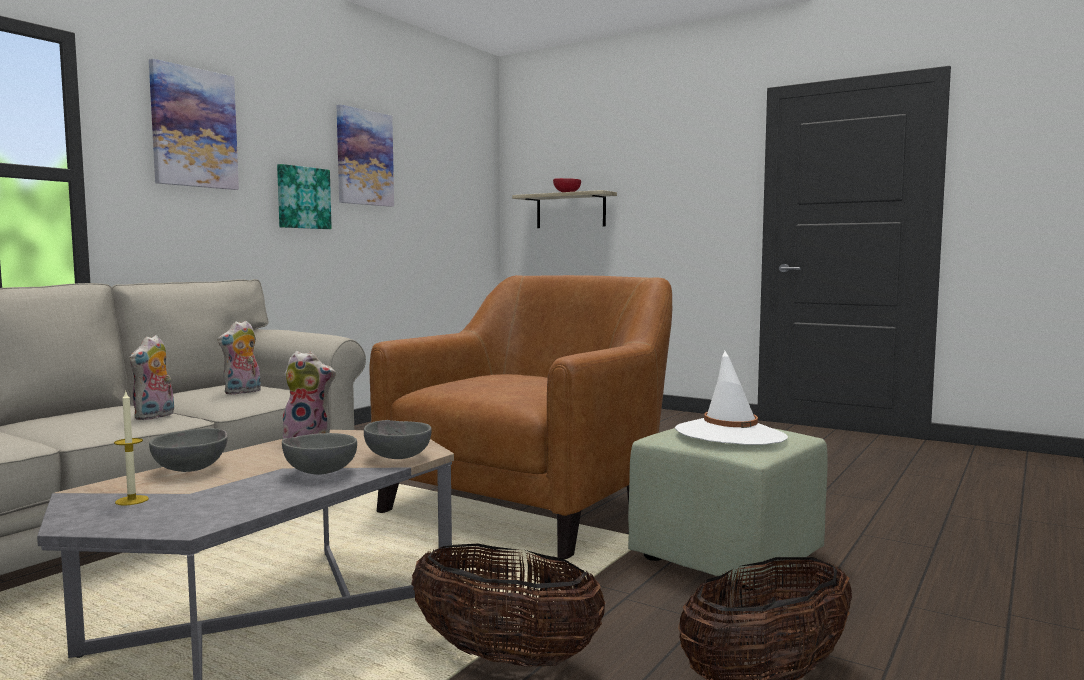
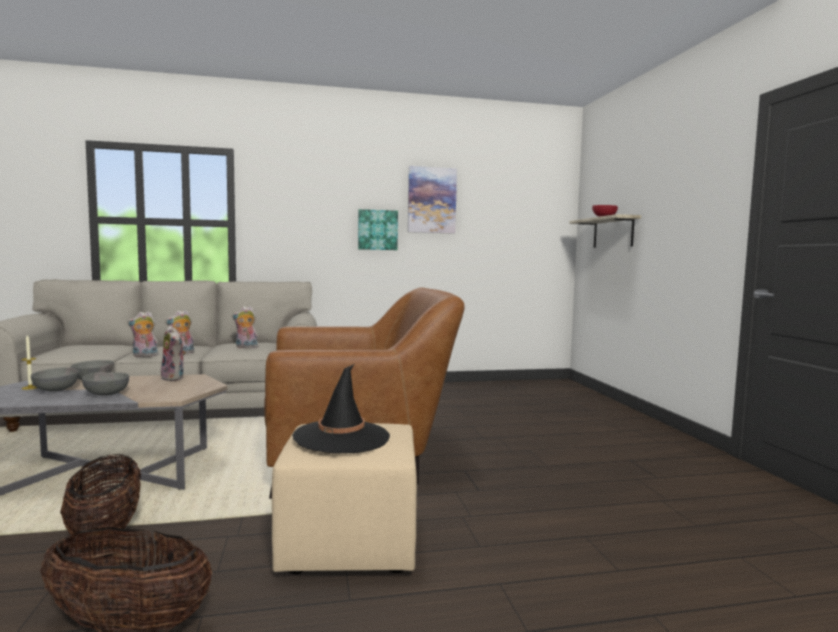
camera: 45 degrees right, 0 degrees up
(105, 430) = (144, 356): none -> plush toy
(194, 128) = (301, 192): picture -> none
(398, 457) = (156, 396): grey bowl -> grey bowl (57, 390)
(726, 558) = (347, 544): green ottoman -> beige ottoman
(730, 434) = (342, 437): white hat -> black hat

